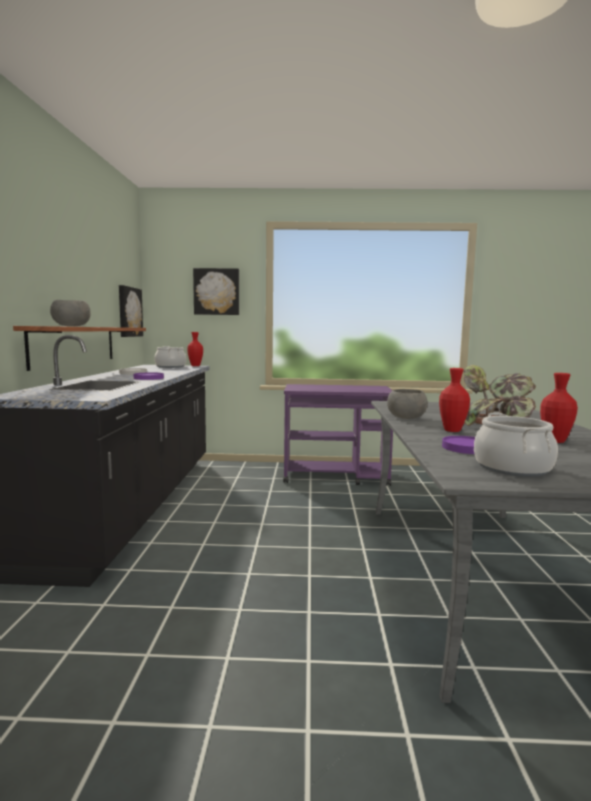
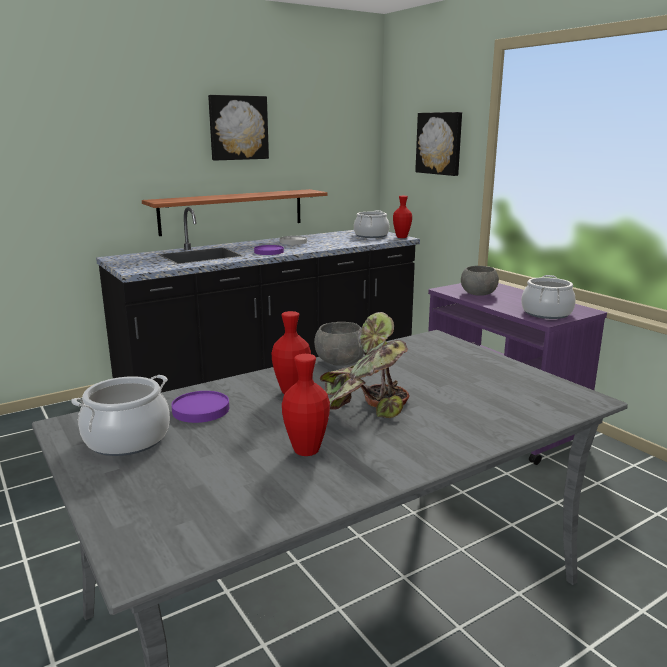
camera: 55 degrees right, 10 degrees up
(71, 326) = (202, 197): grey bowl -> grey bowl (478, 293)
(129, 312) = (343, 169): picture -> picture (238, 128)
(372, 389) = (546, 313): none -> cooking pot

